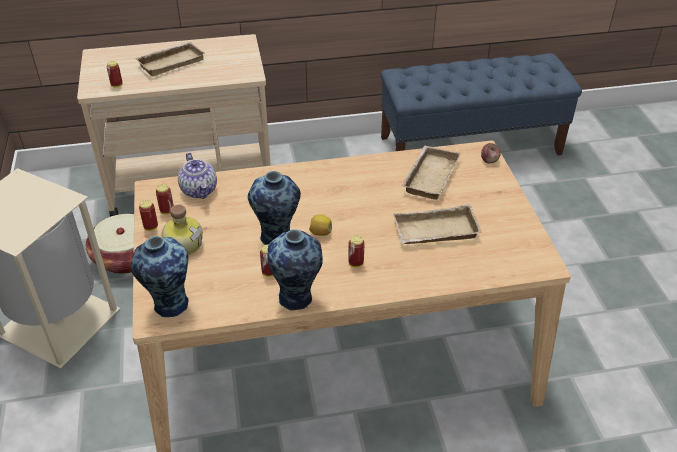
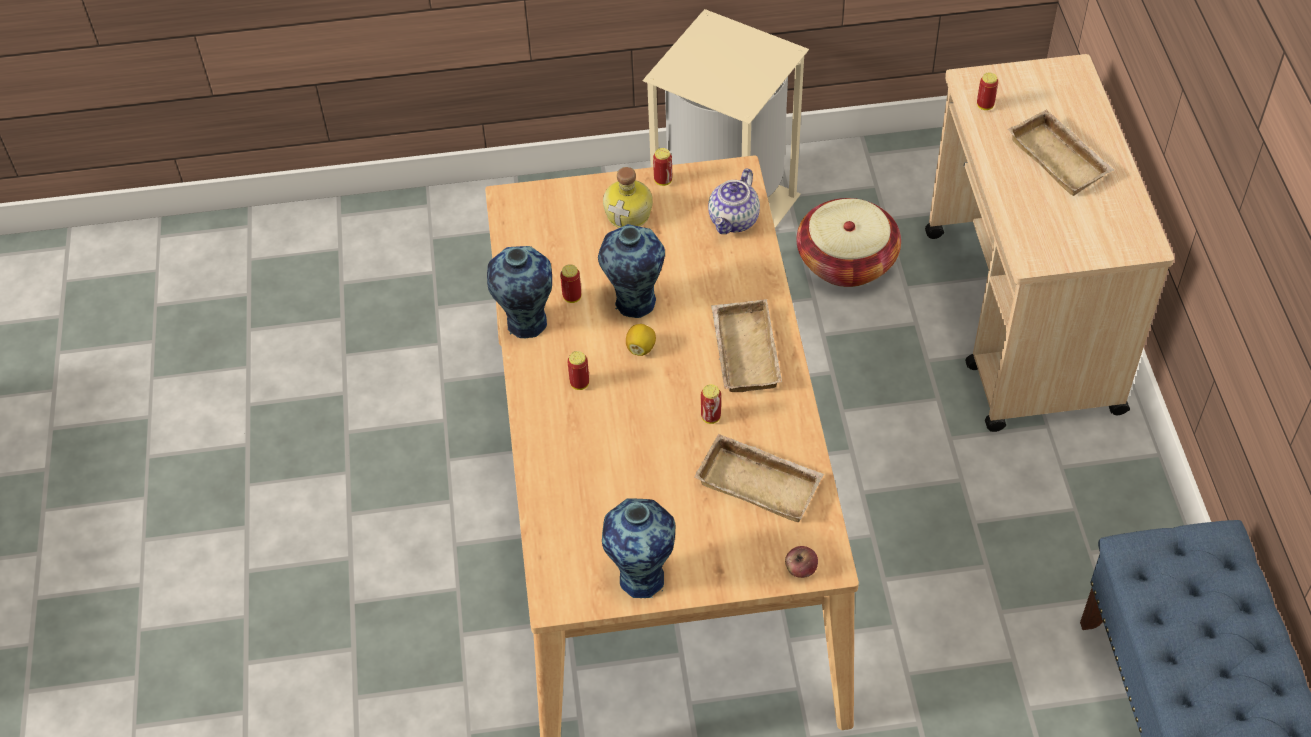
camera: 95 degrees right, 10 degrees up
(167, 211) = (693, 192): can -> can (711, 417)
(169, 304) = (530, 210): vase -> vase (641, 576)
(200, 190) = (734, 220): teapot -> teapot turned 45 degrees counterclockwise
(435, 232) = (632, 476): beige tray -> beige tray (742, 351)

